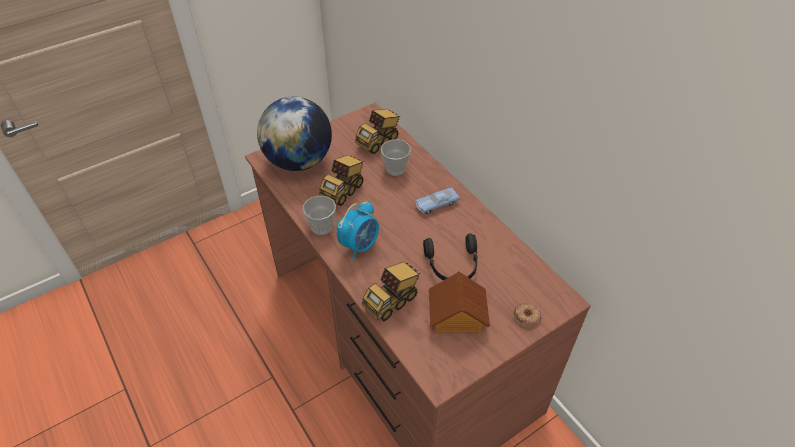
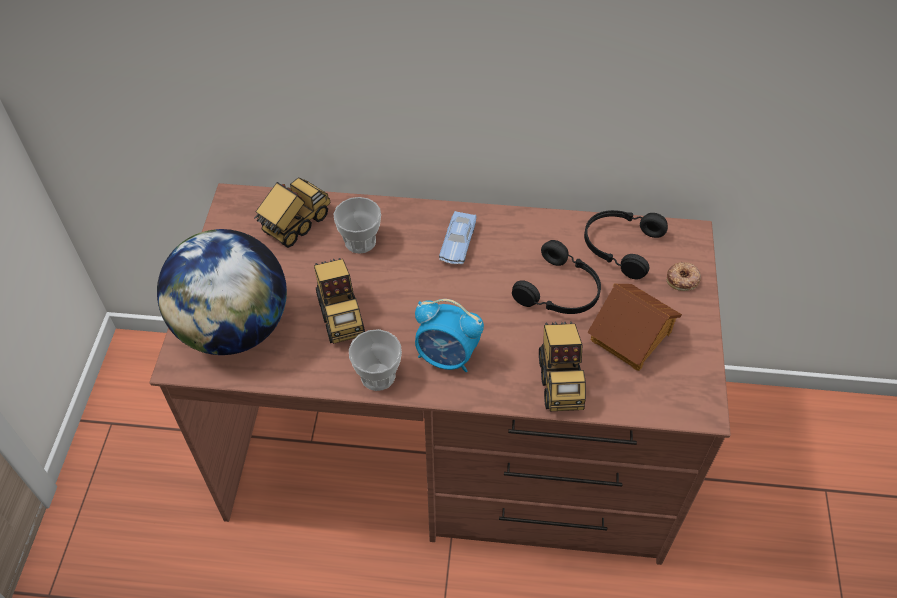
camera: 50 degrees left, 5 degrees up
(359, 245) = (447, 357): alarm clock -> alarm clock turned 120 degrees clockwise
(378, 141) = (295, 226): toy truck -> toy truck turned 135 degrees counterclockwise
(515, 272) = (619, 246): none -> black headphones

